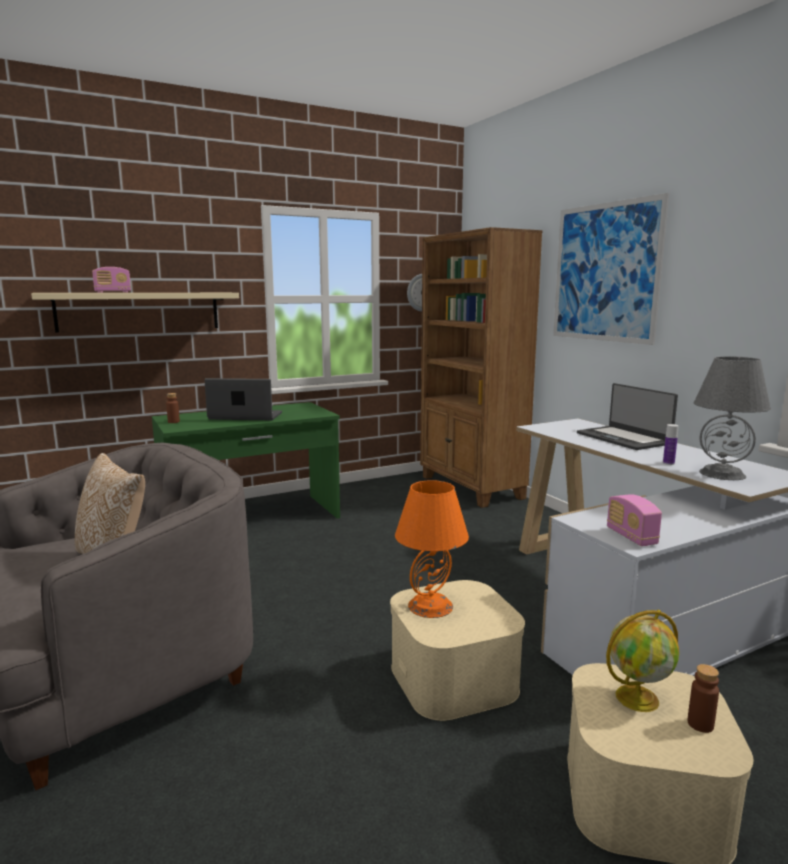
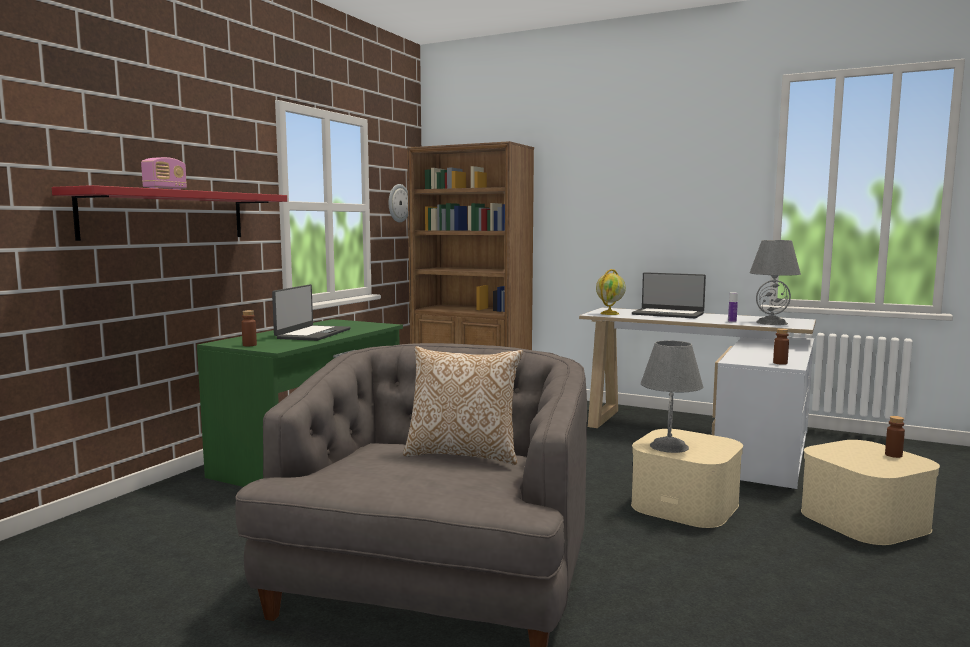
camera: 35 degrees left, 5 degrees down
(139, 311) = (166, 215): beige shelf -> red shelf
(245, 416) = (312, 334): laptop -> laptop turned 135 degrees clockwise
(430, 605) = (668, 446): orange table lamp -> grey table lamp
(605, 272) = (606, 184): picture -> none
(631, 537) = (780, 363): radio -> brown bottle
(638, 697) = (852, 454): globe -> globe (610, 313)

